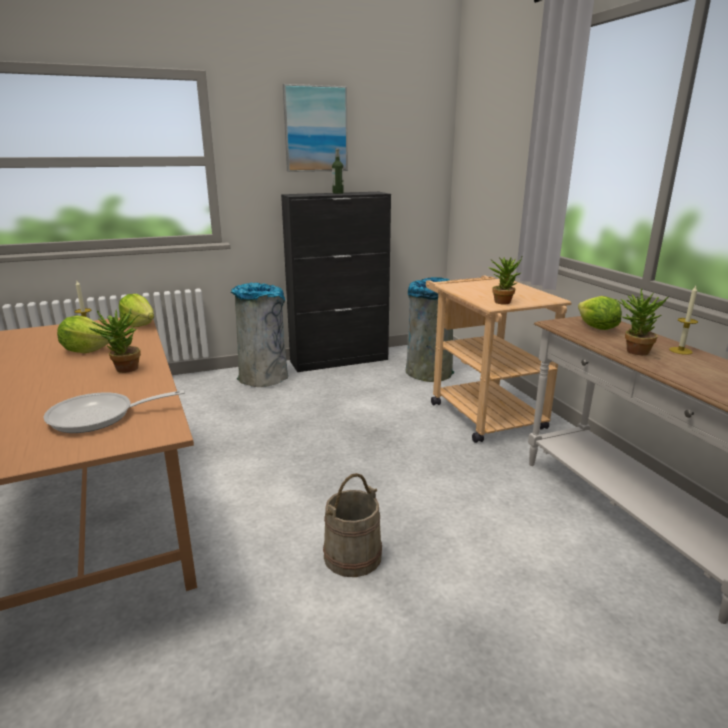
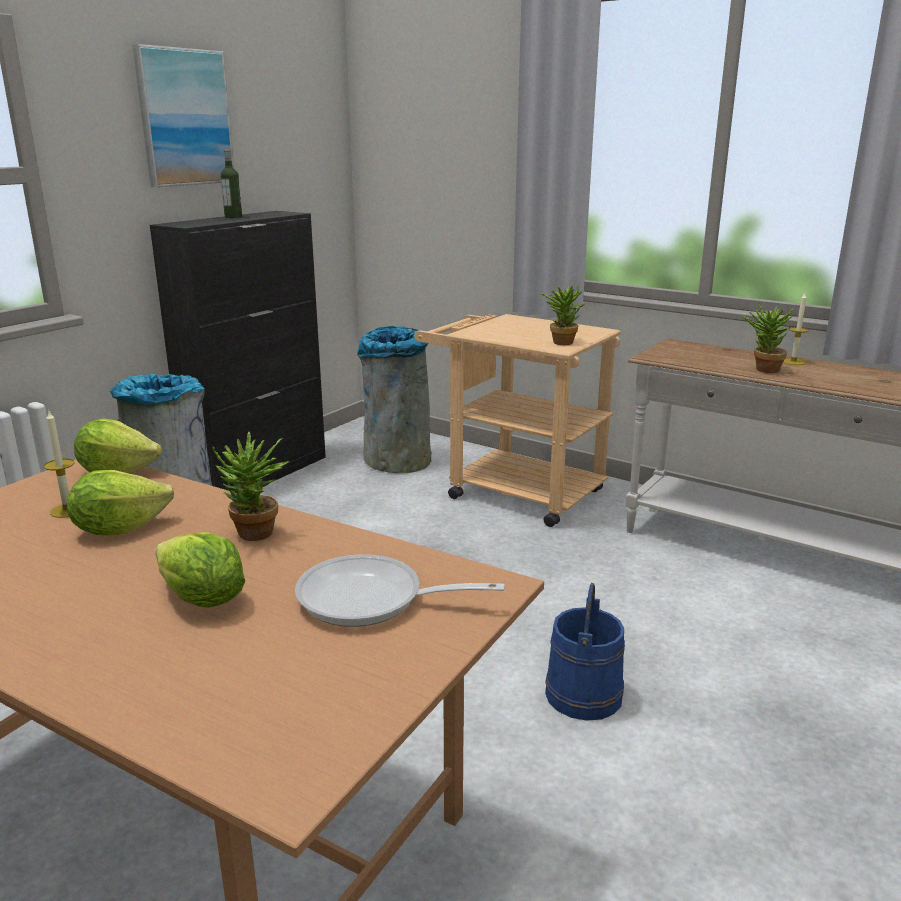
camera: 35 degrees left, 0 degrees up
(99, 417) = (371, 600): frying pan -> frying pan turned 60 degrees clockwise
(353, 556) = (584, 695): beige bucket -> blue bucket
(596, 328) = (694, 354): lettuce -> lettuce (202, 600)

